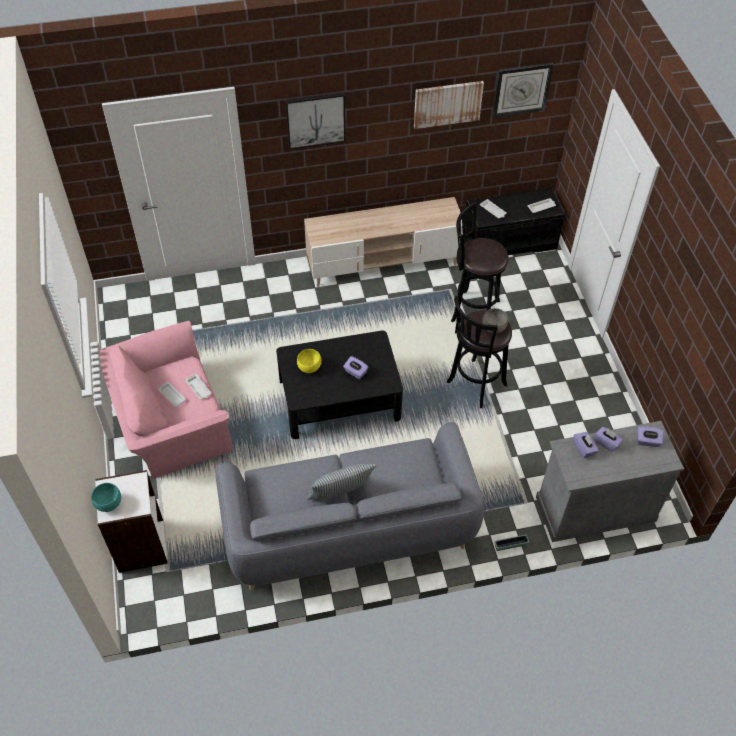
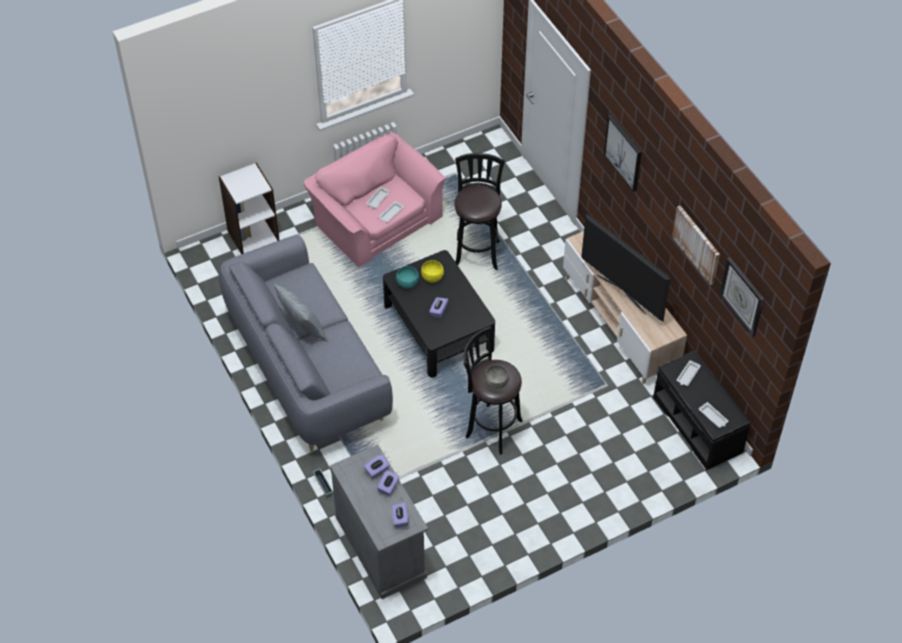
camera: 75 degrees right, 0 degrees up
(109, 504) = (237, 177): turquoise bowl -> turquoise bowl (407, 283)
(393, 226) = (621, 293): none -> television
(472, 310) = (586, 409): black stool -> black stool (477, 251)

